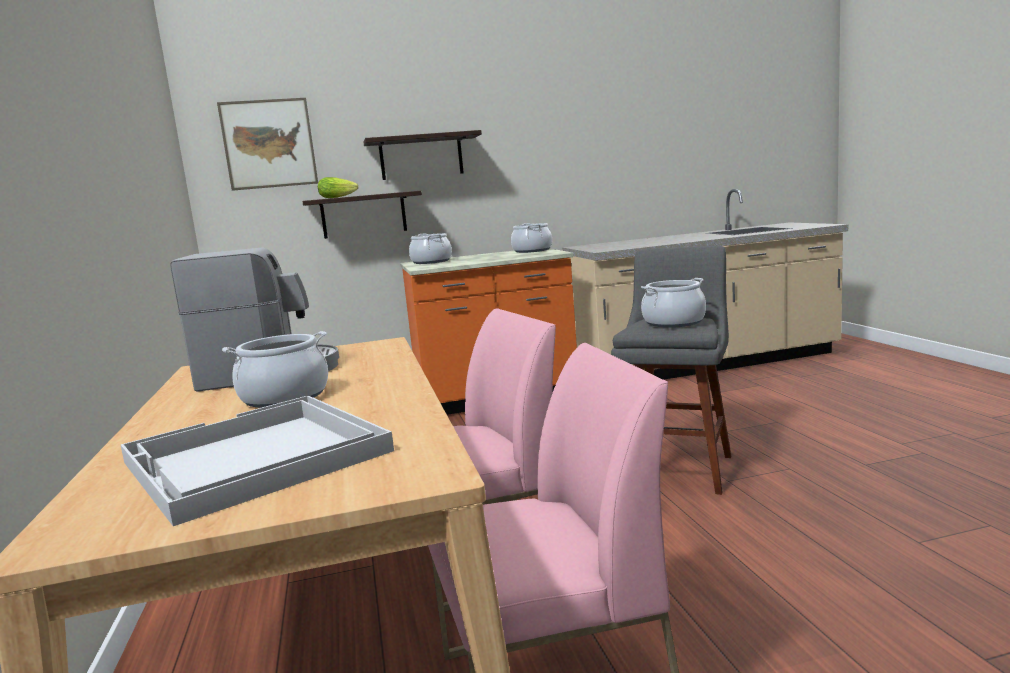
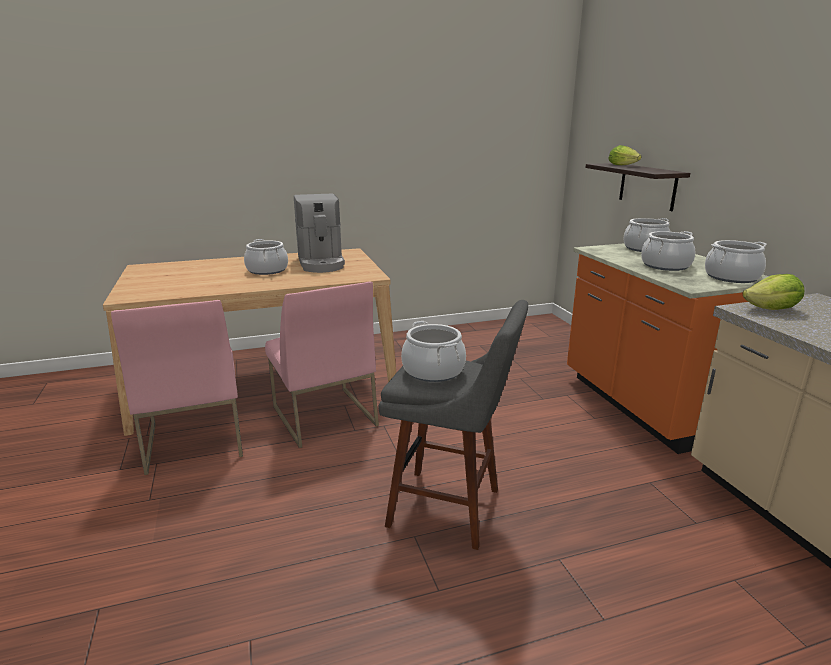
camera: 85 degrees right, 10 degrees up
(254, 458) = (182, 275): white tray -> none
(269, 144) = (609, 108): picture -> none
(421, 157) = (704, 136): shelf -> none
(494, 257) = (665, 266): none -> cooking pot
(601, 248) = (771, 309): none -> lettuce

